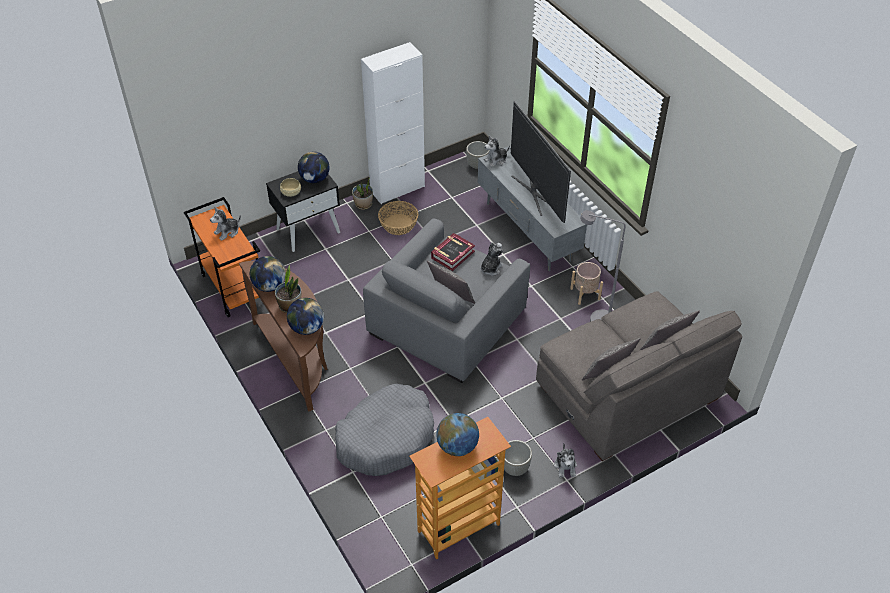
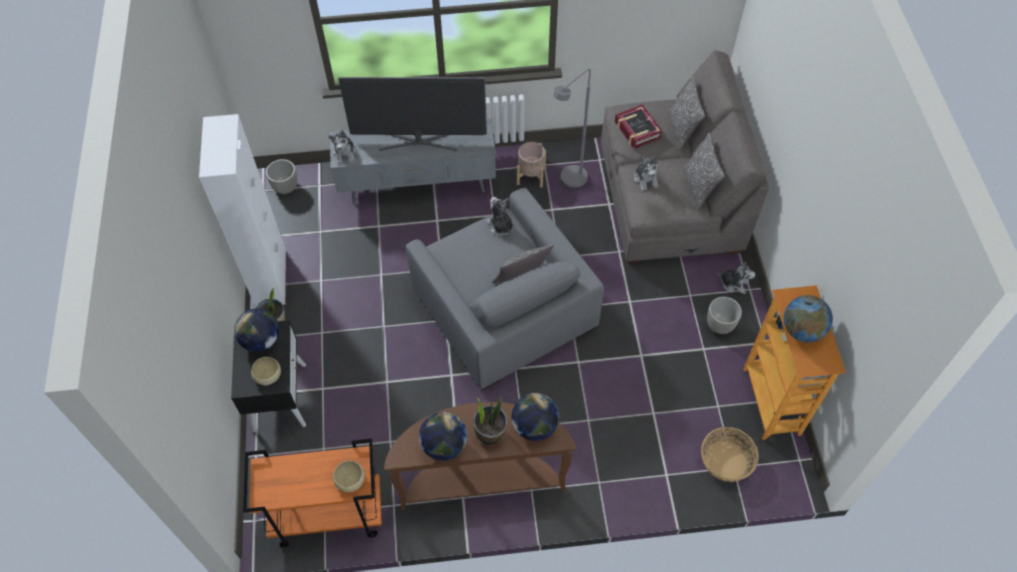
camera: 65 degrees left, 10 degrees up
(227, 232) = (307, 469): plush toy -> plush toy (646, 179)
(229, 254) = (350, 479): none -> beige bowl
(386, 437) = (635, 426): grey dog bed -> none
(398, 224) = (330, 299): basket -> basket (725, 461)
(452, 255) = (461, 252): book -> book (637, 130)

